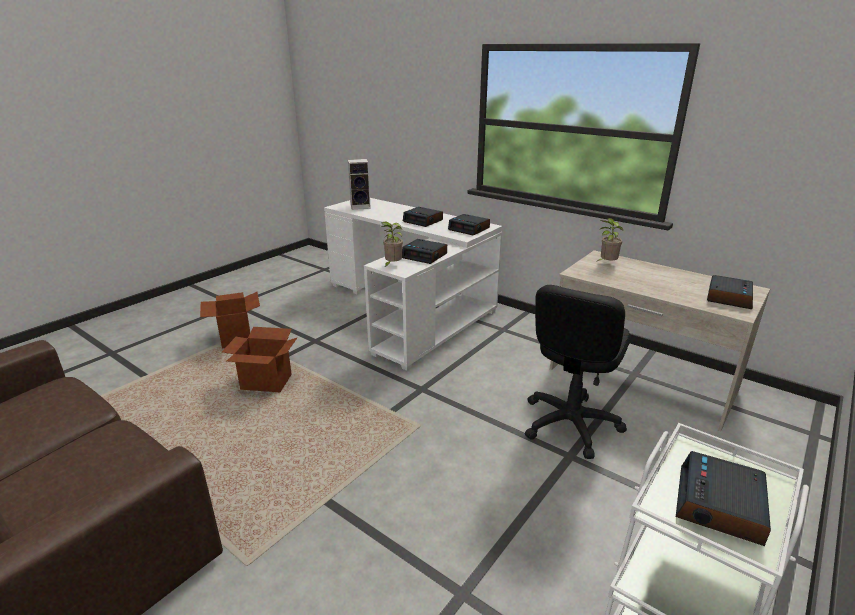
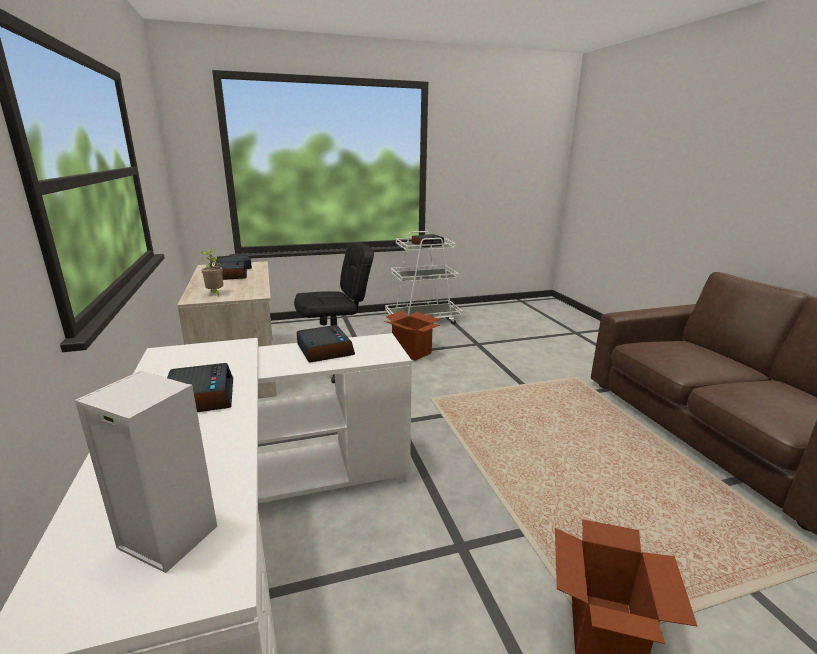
camera: 145 degrees left, 5 degrees down
(266, 382) = (553, 494): cardboard box -> cardboard box (412, 352)
(392, 265) = (381, 349): potted plant -> none
(469, 229) = (197, 355): alarm clock -> alarm clock (230, 275)

